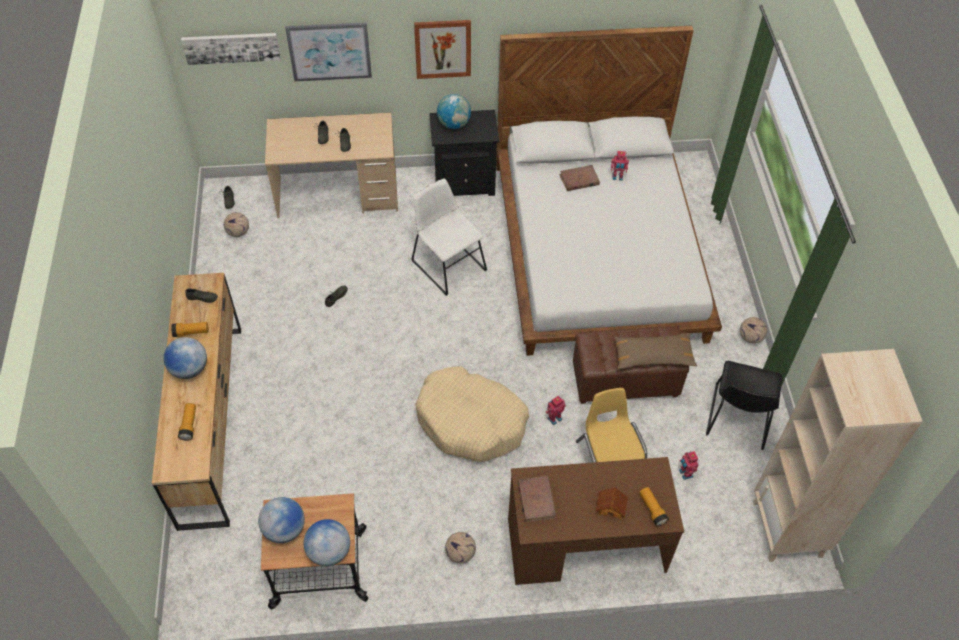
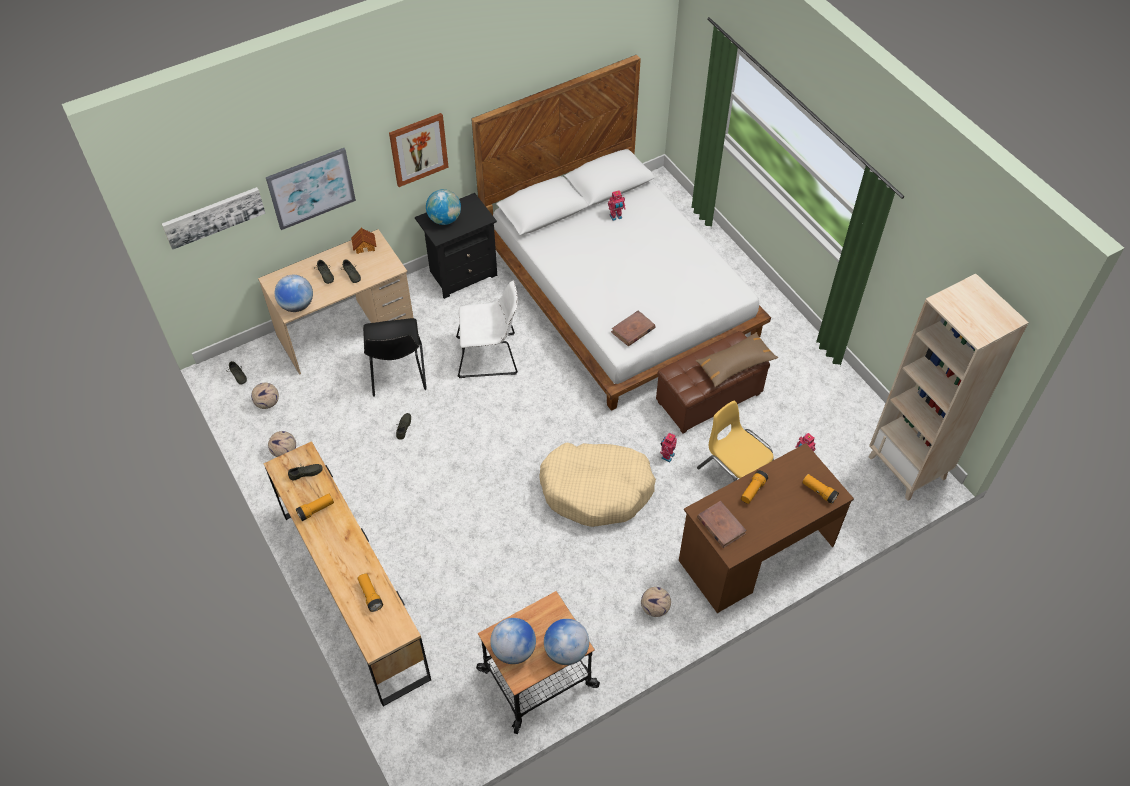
camera: 25 degrees left, 0 degrees up
(189, 369) = (337, 544): globe -> globe (297, 305)
(447, 263) = (490, 355): white chair -> white chair turned 150 degrees clockwise
(579, 180) = (583, 231): brown book -> brown book (633, 330)
(587, 480) = (753, 490): none -> flashlight
(611, 506) = (785, 504): toy house -> toy house (364, 246)
(738, 420) = (819, 393): black chair -> black chair (397, 373)
(750, 337) = (790, 319): football -> football (284, 451)

